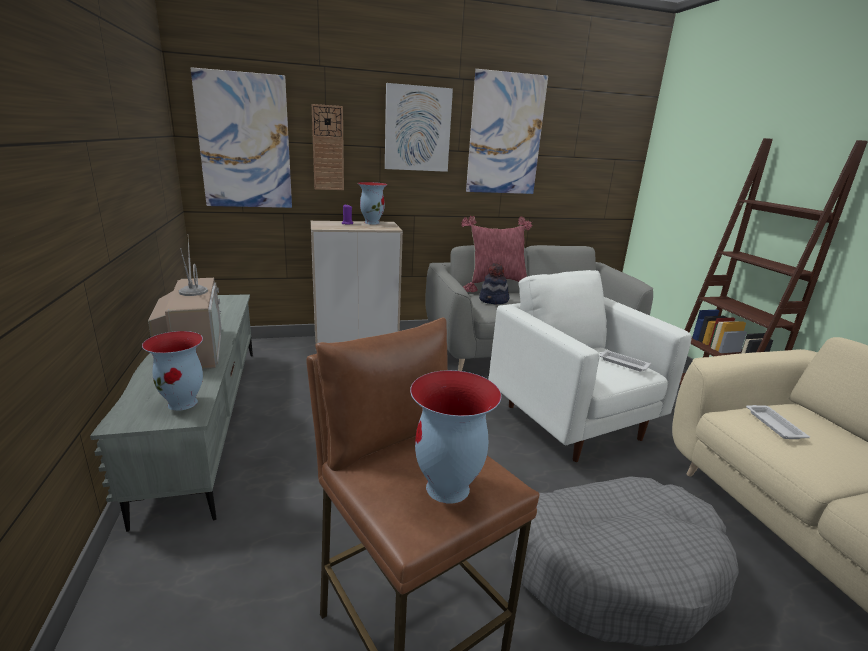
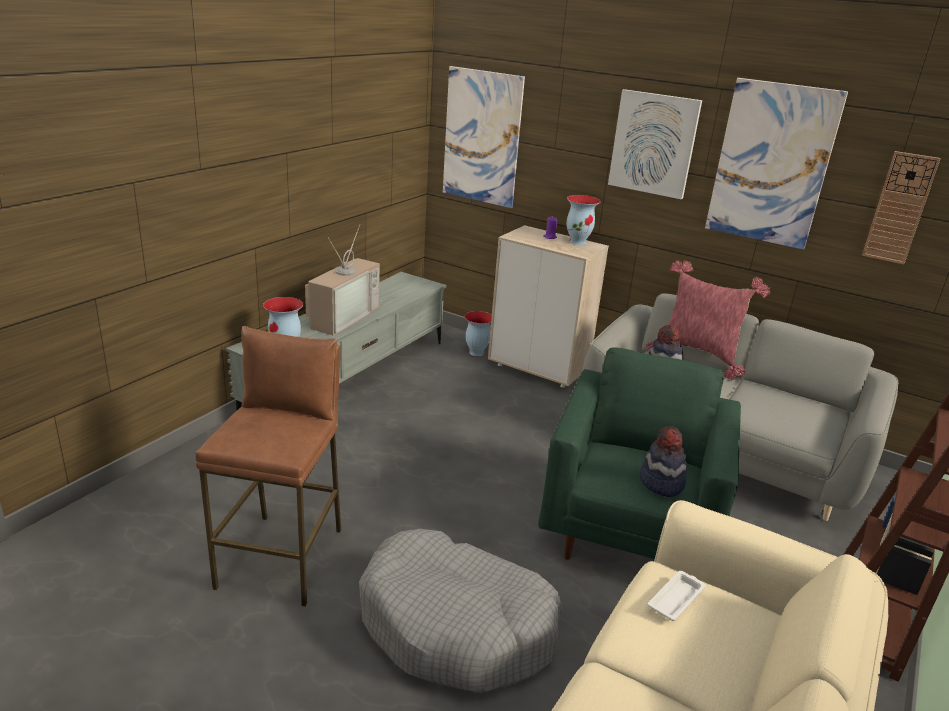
camera: 45 degrees right, 5 degrees up
(328, 148) = (554, 153): wall clock -> wall clock (899, 208)
(448, 489) = (262, 439): vase -> vase (476, 352)
(571, 421) = (628, 532): white armchair -> green armchair
(622, 363) = (661, 482): white tray -> hat

